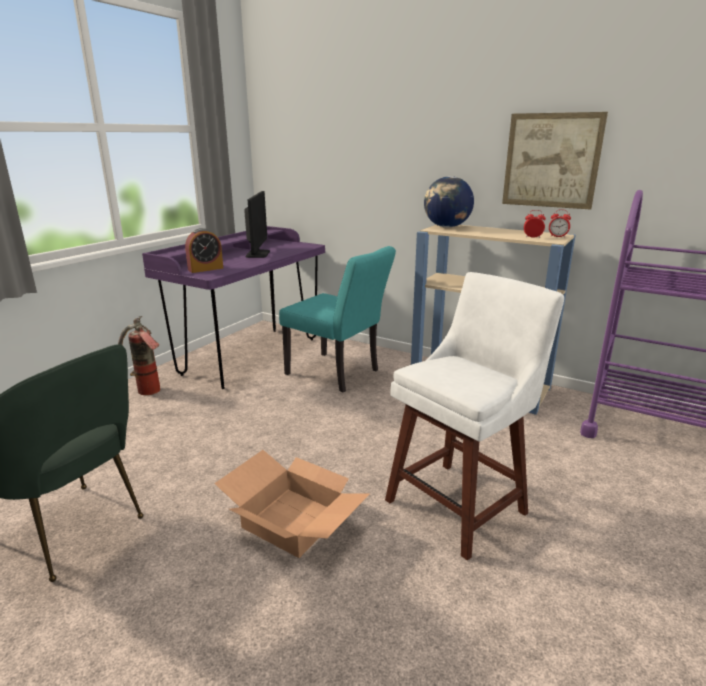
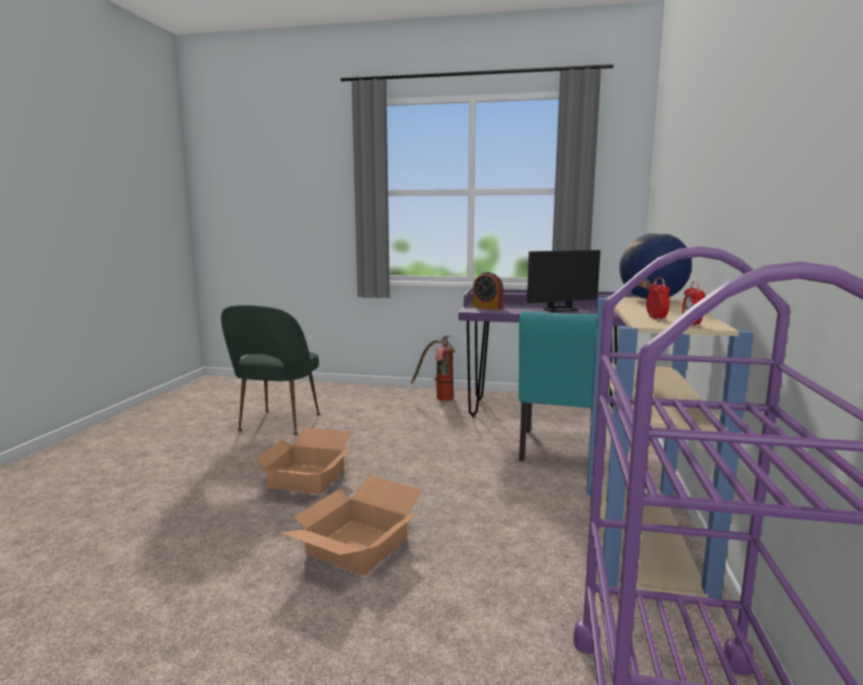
camera: 70 degrees right, 10 degrees down
(460, 503) = (357, 547): white chair -> cardboard box
(551, 161) = (761, 208): picture -> none

